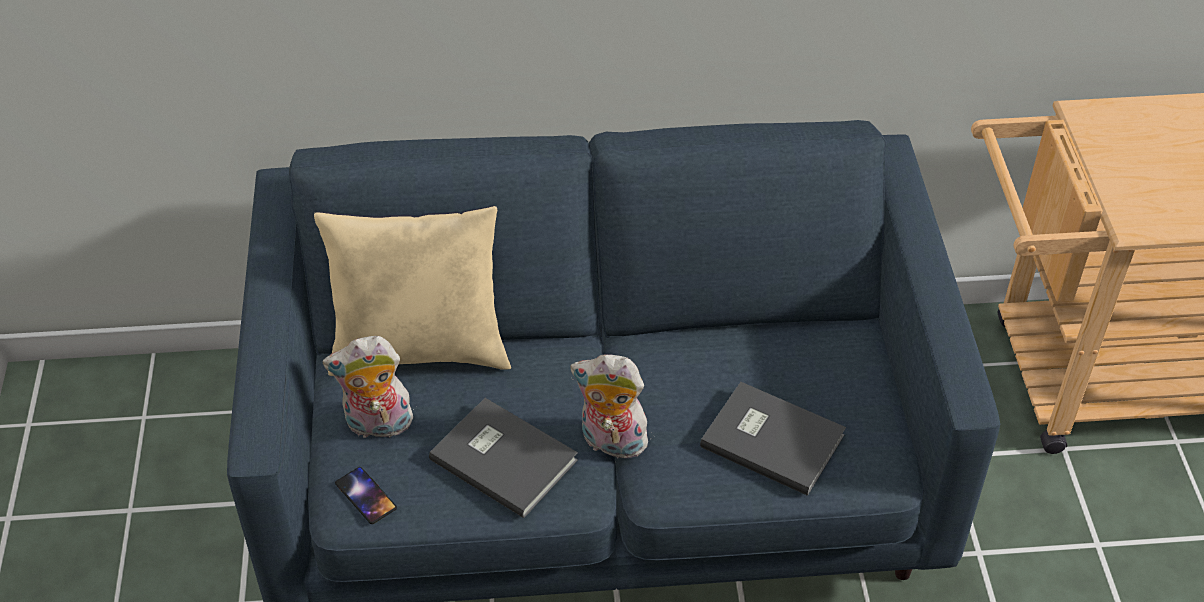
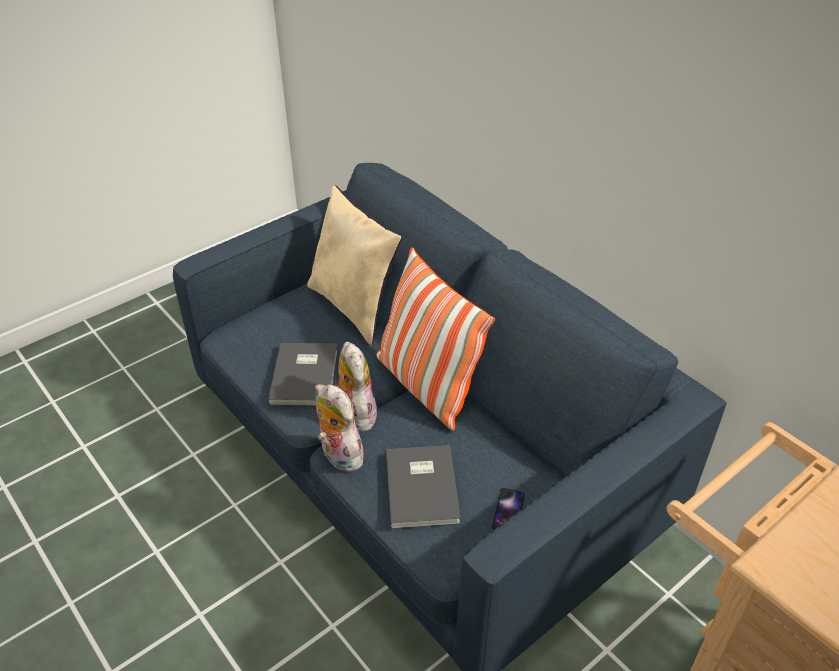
camera: 55 degrees right, 5 degrees down
(366, 495) = (238, 338): phone -> phone (508, 511)
(377, 426) = (288, 319): plush toy -> plush toy (338, 456)
(623, 356) = (426, 386): none -> pillow

